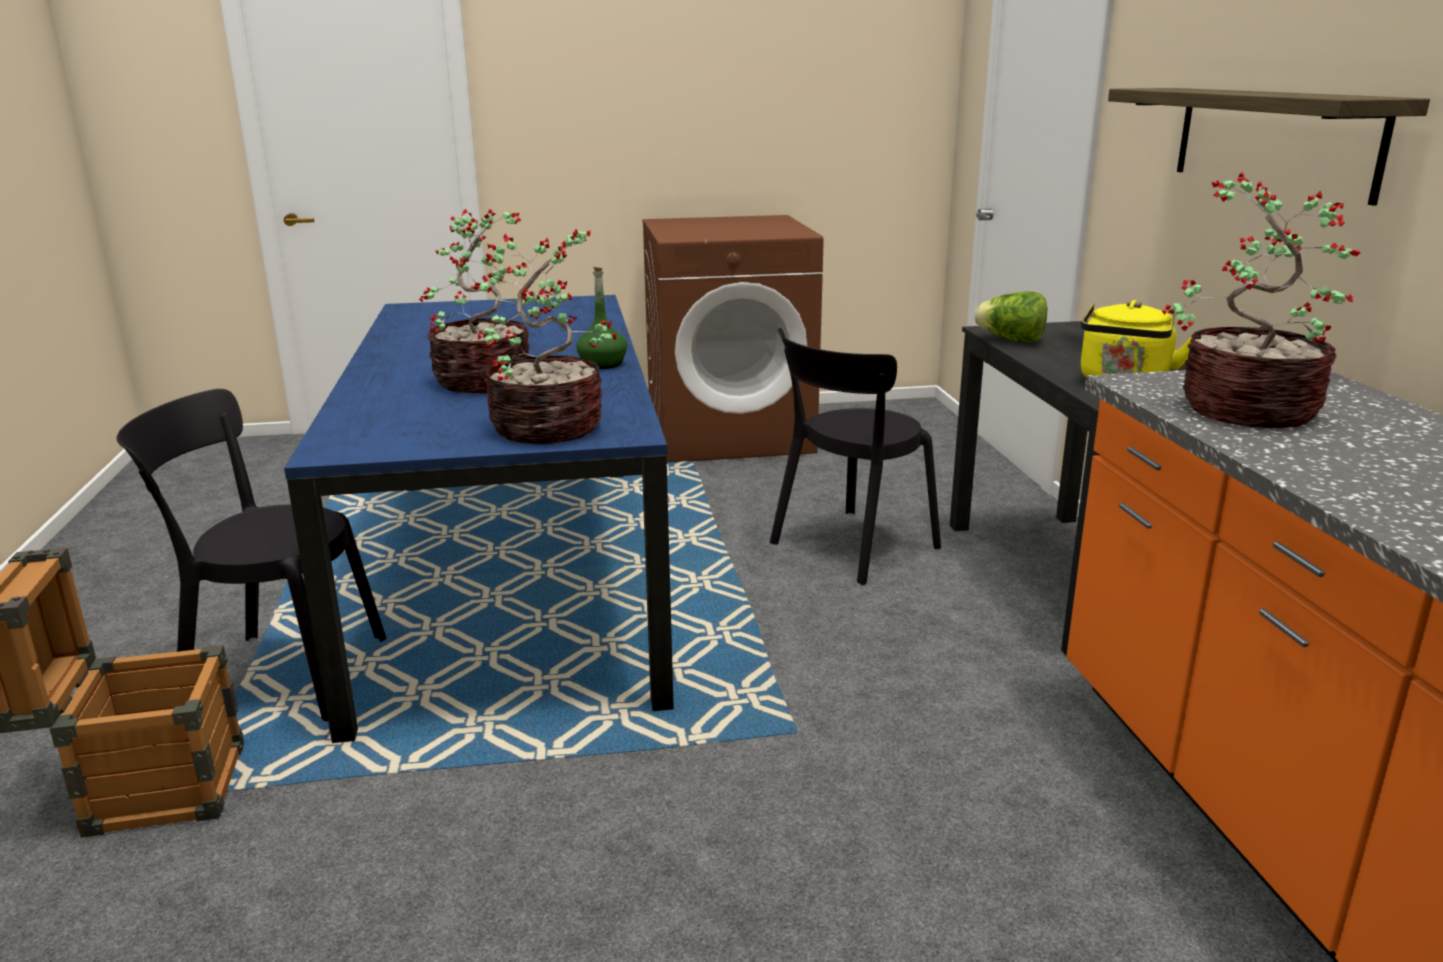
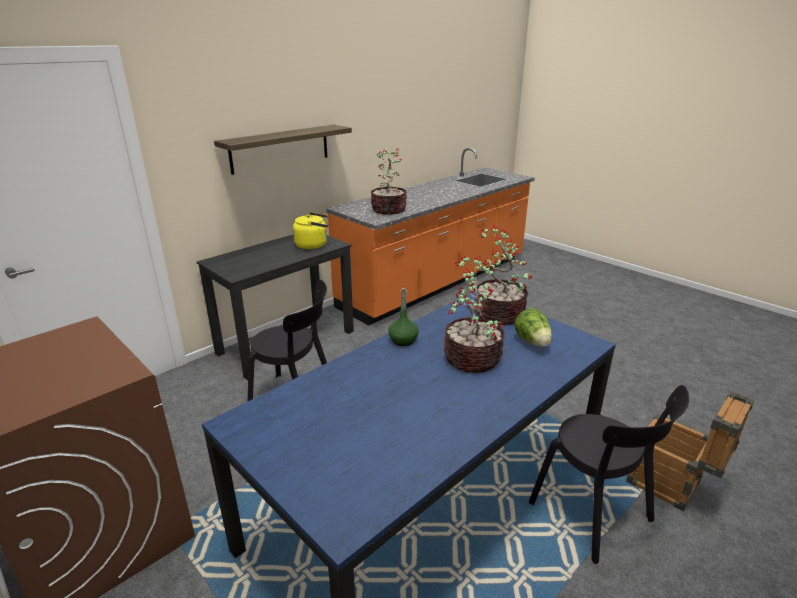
camera: 125 degrees left, 5 degrees up
(1011, 340) = (256, 269): lettuce -> lettuce (533, 342)

